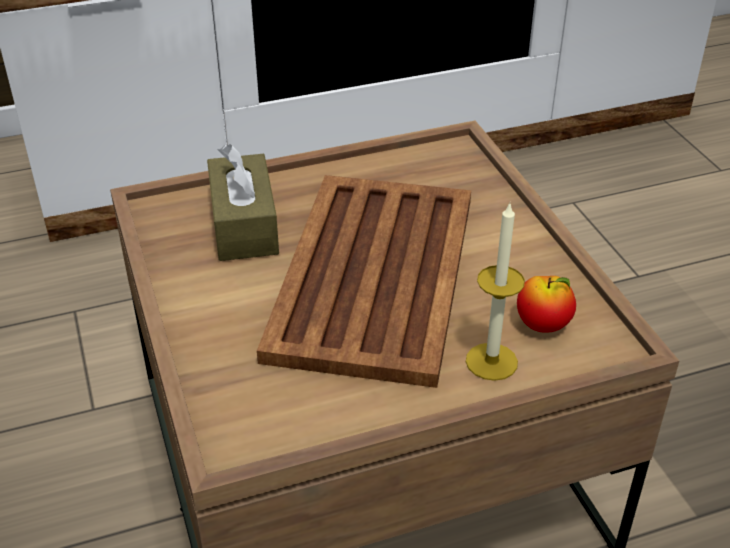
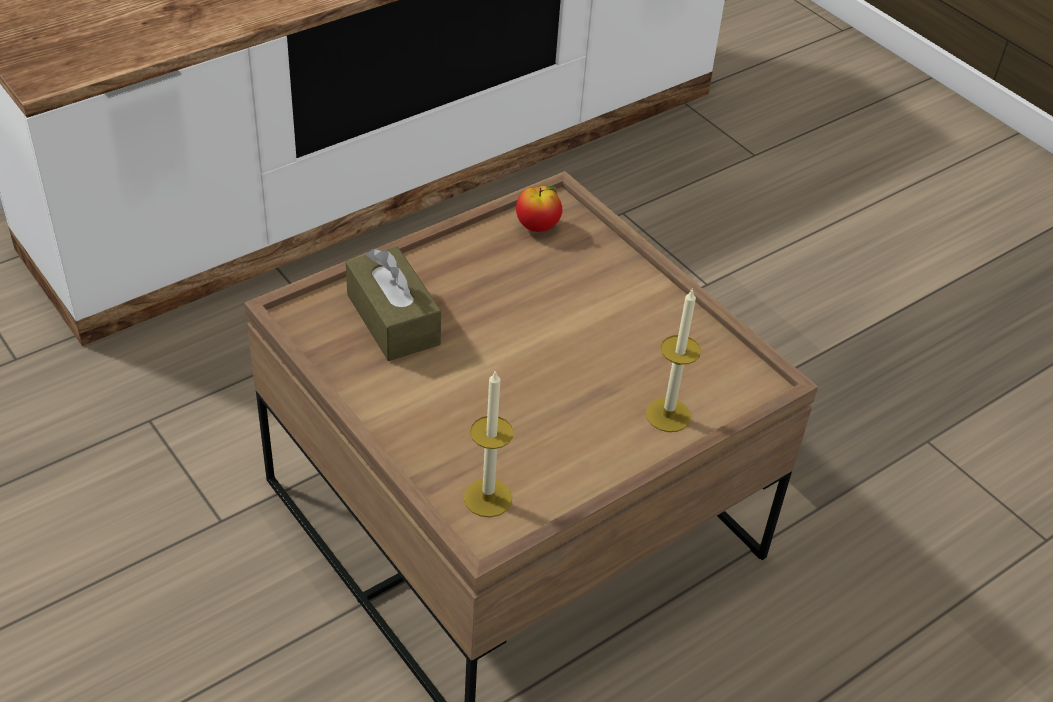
camera: 20 degrees left, 5 degrees up
(253, 410) = (488, 498): none -> candle
(375, 273) = (537, 349): brown tray -> none
(543, 325) = (698, 374): apple -> apple (537, 227)

